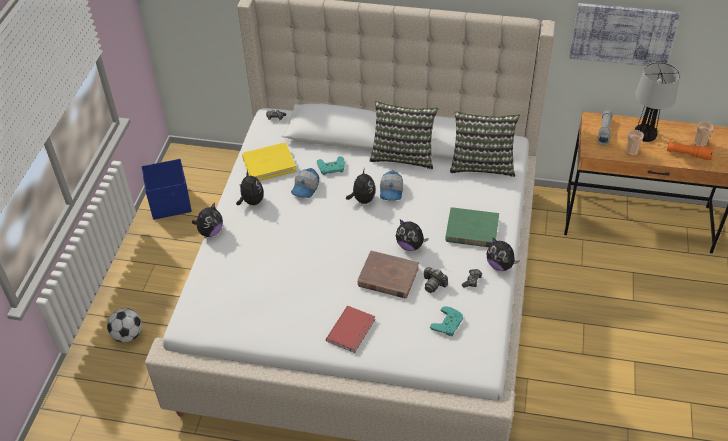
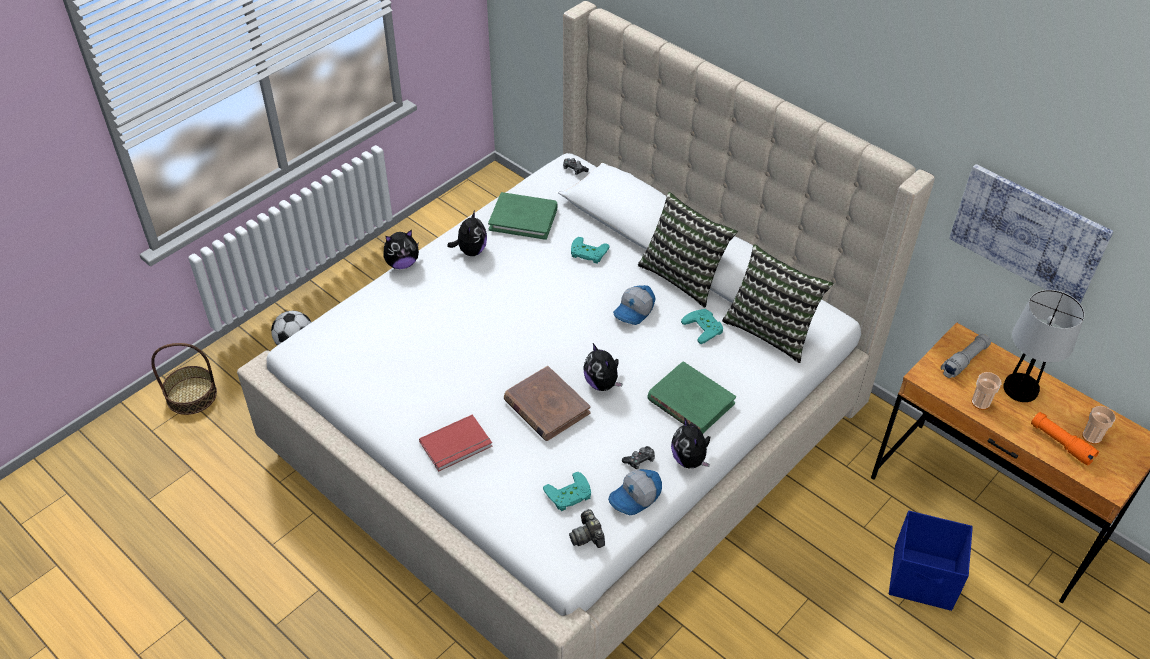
camera: 30 degrees right, 0 degrees up
(76, 410) = (191, 395): none -> basket
(171, 203) = (444, 226): blue storage box -> blue storage box (923, 579)
(269, 164) = (523, 218): yellow book -> green book
(306, 188) = (541, 263): cap -> cap (635, 497)
(362, 199) = (593, 305): plush toy -> none
(433, 284) = (591, 441): camera -> camera (587, 536)
(443, 181) = (705, 327): none -> turquoise game controller

